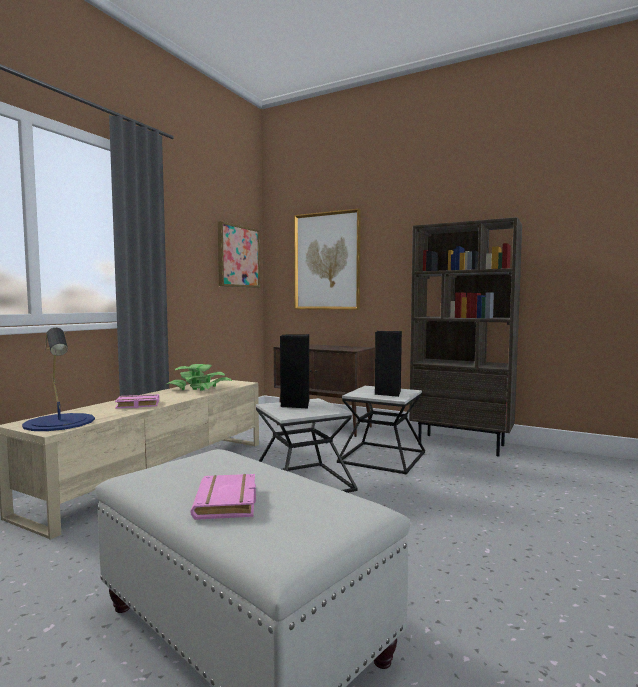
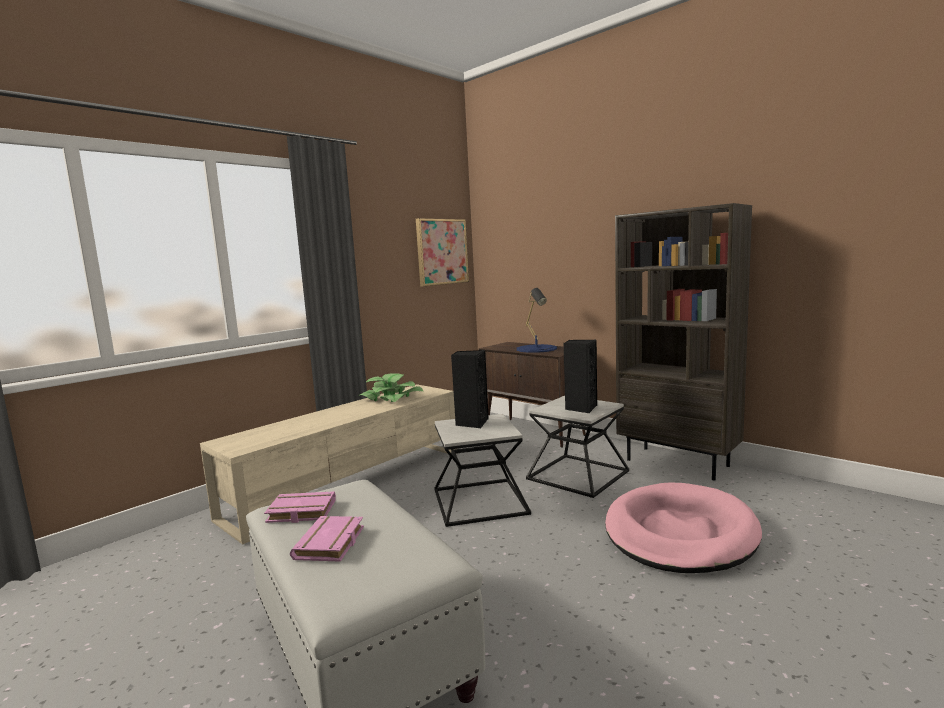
camera: 15 degrees right, 5 degrees up
(59, 422) = (250, 441): blue table lamp -> blue table lamp (536, 349)
(137, 405) = (323, 421): pink book -> pink book (300, 513)
(327, 261) = (536, 251): picture -> none
(496, 497) = (679, 533): none -> pink dog bed

